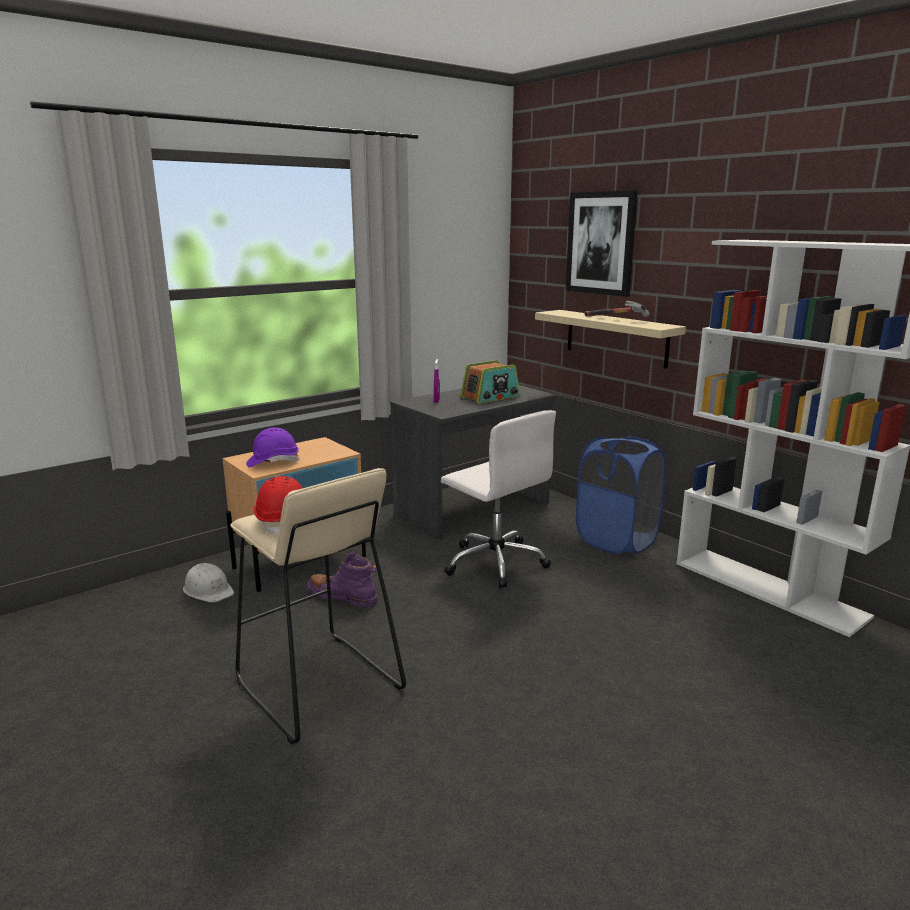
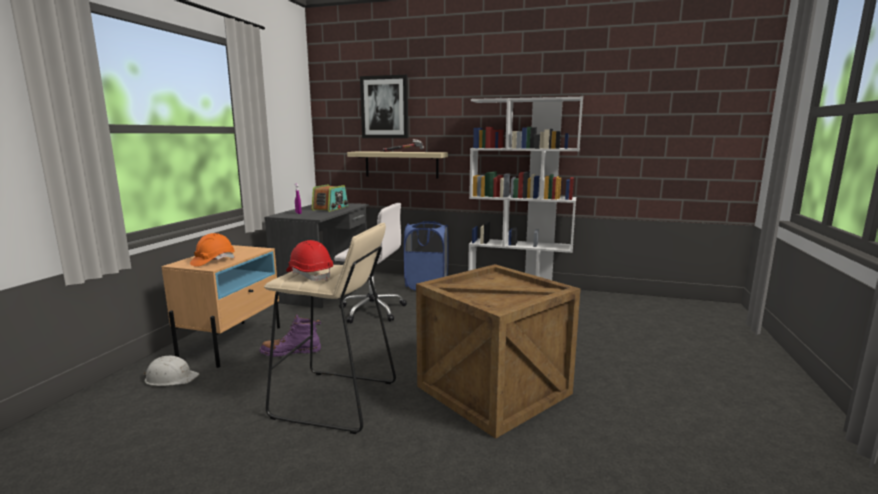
camera: 35 degrees left, 5 degrees down
(273, 462) = (213, 261): purple hard hat -> orange hard hat
(522, 762) = (496, 390): none -> crate

